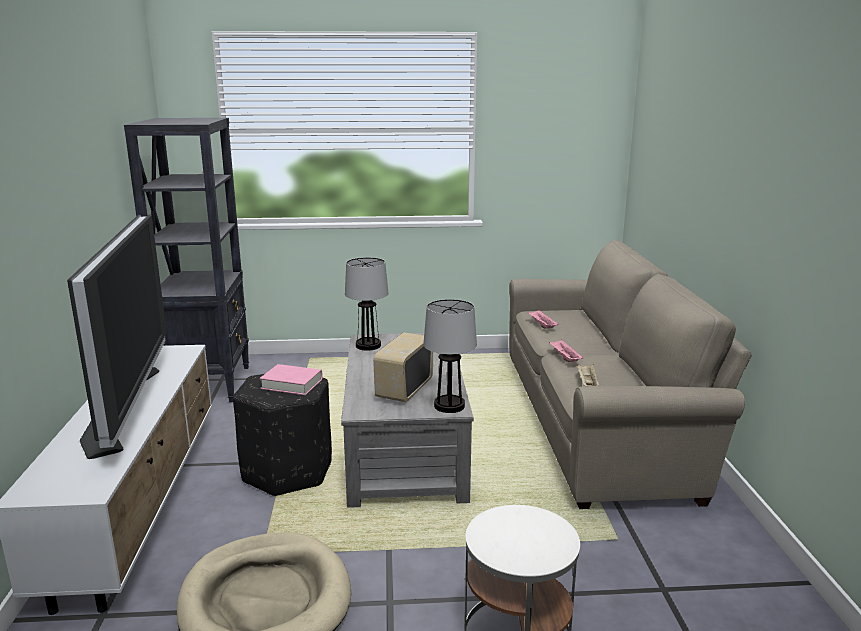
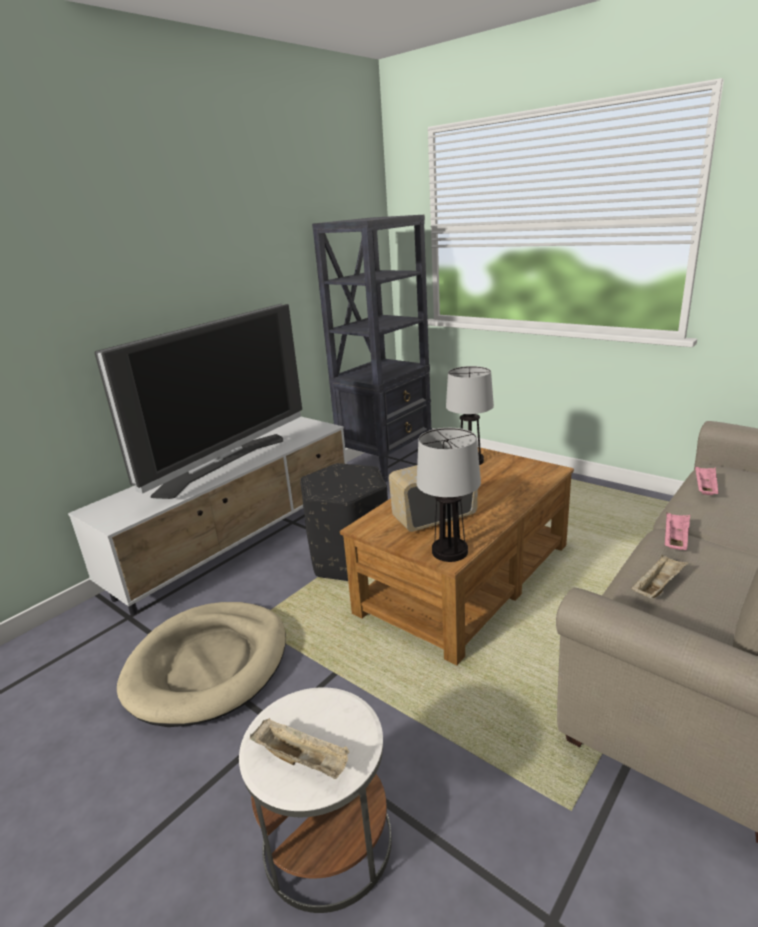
camera: 45 degrees right, 5 degrees up
(292, 384) = (351, 480): pink book -> none
(403, 449) = (464, 578): grey coffee table -> brown coffee table
(534, 545) = (303, 760): none -> beige tray

